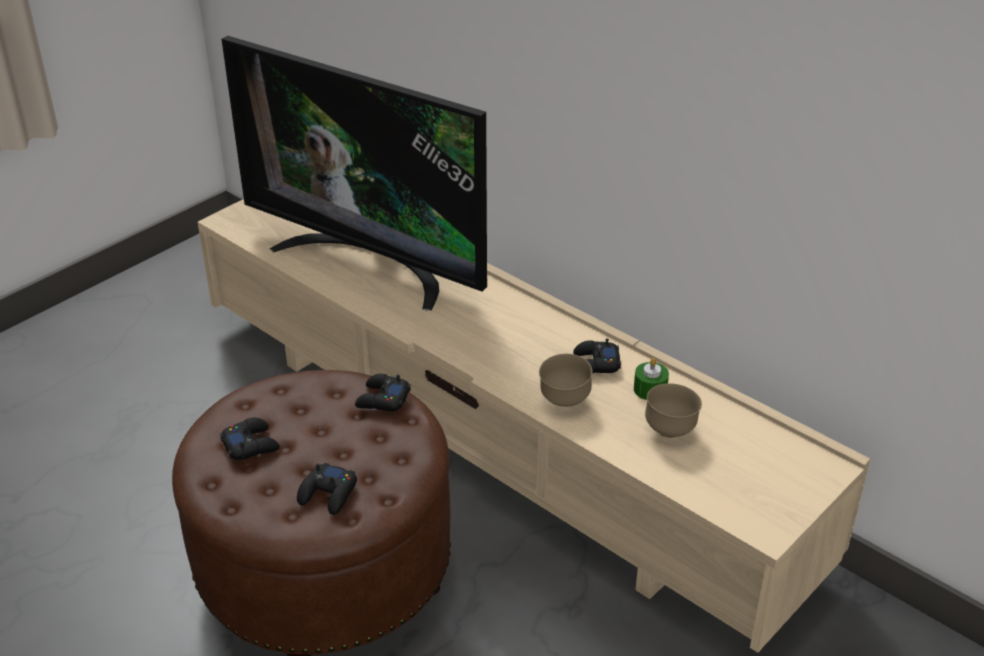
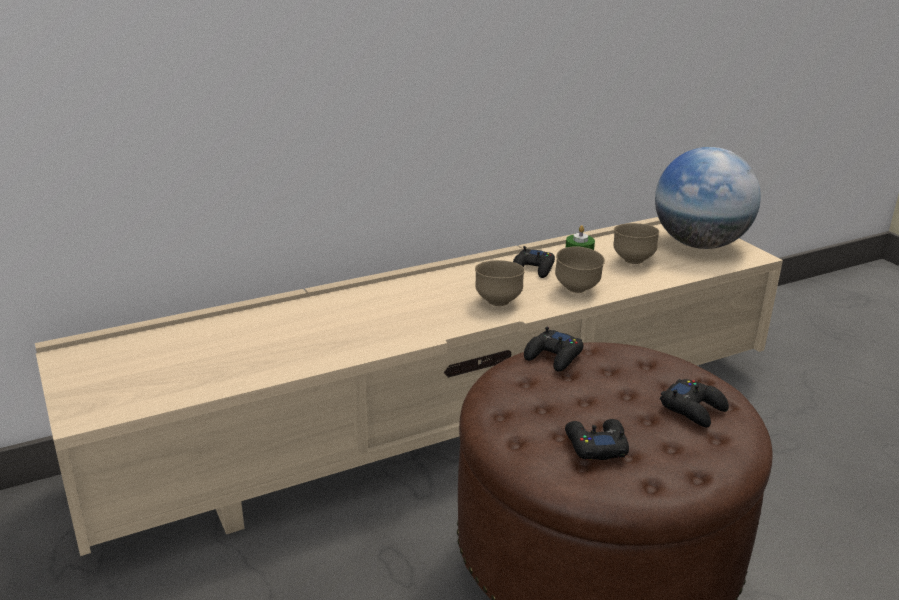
camera: 70 degrees left, 10 degrees down
(370, 262) = (283, 337): television -> none
(503, 356) = (498, 302): none -> brown bowl
(765, 480) = (699, 244): none -> globe

